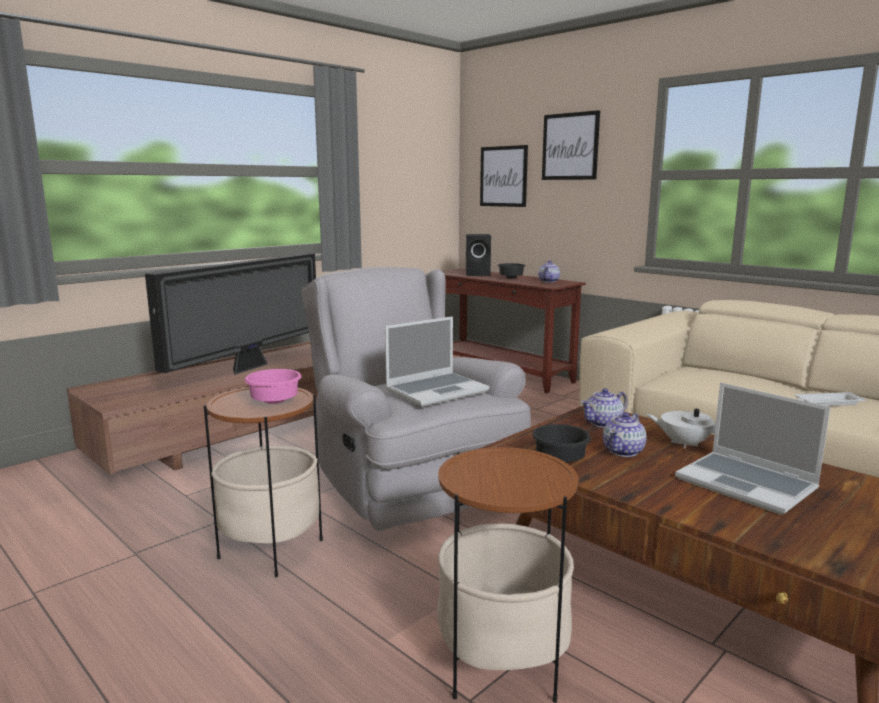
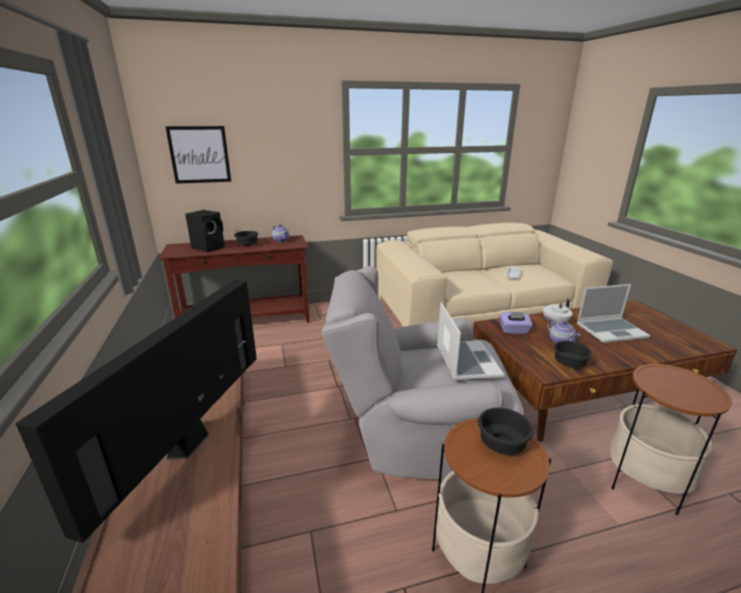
camera: 60 degrees left, 10 degrees up
(249, 367) = (189, 443): television -> television turned 135 degrees counterclockwise
(276, 402) = (503, 443): pink bowl -> black bowl
(570, 146) = (270, 129): picture -> none
(603, 423) = (514, 331): teapot -> purple tissue box

